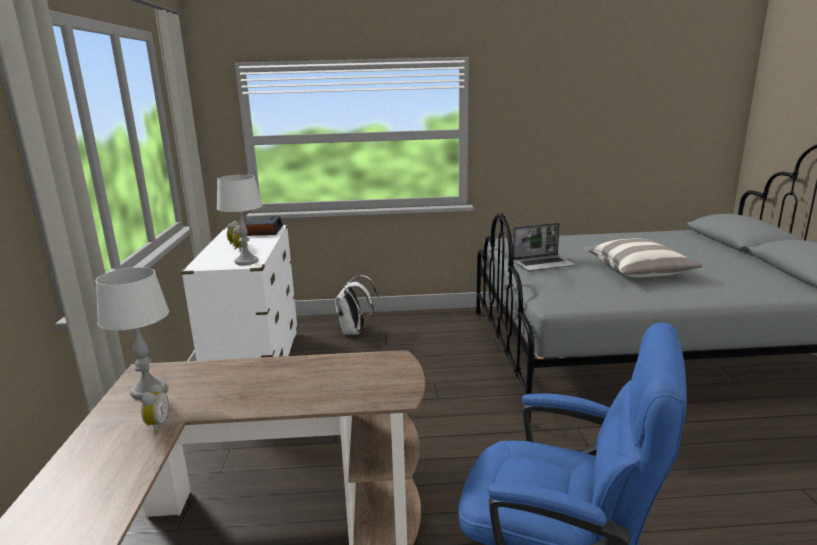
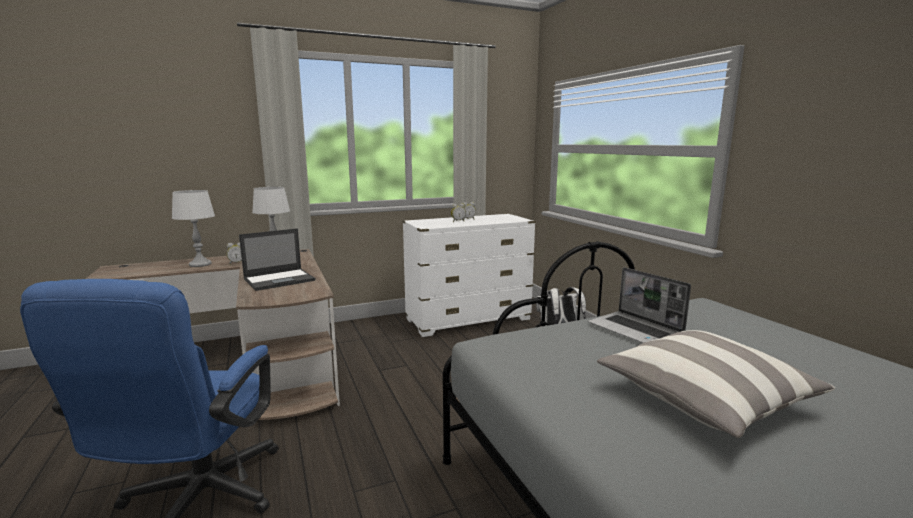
camera: 70 degrees right, 5 degrees down
(246, 261) = (430, 225): grey table lamp -> grey table lamp (200, 264)
(263, 231) = (508, 219): alarm clock -> none
(311, 382) = (280, 280): none -> laptop

